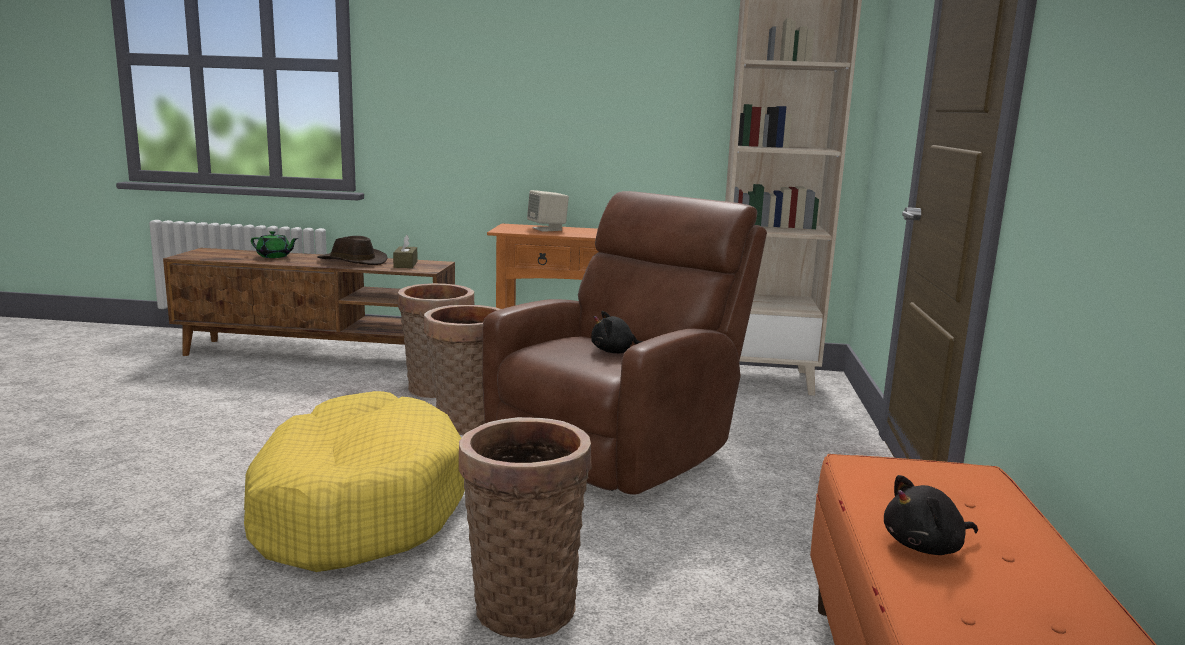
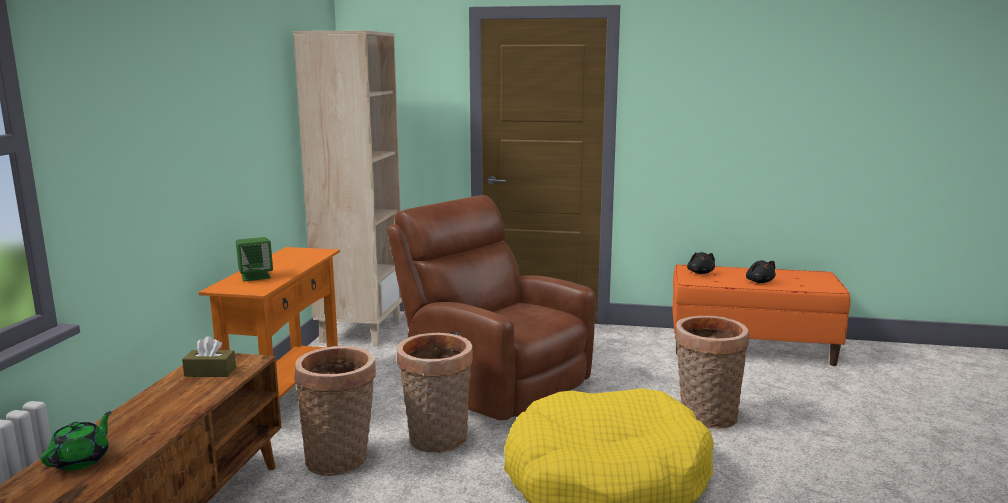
camera: 85 degrees left, 0 degrees up
(352, 261) = (168, 402): brown hat -> none
(547, 229) = (256, 276): beige speaker -> green speaker
(615, 352) = (516, 312): black plush toy -> black plush toy (700, 273)

